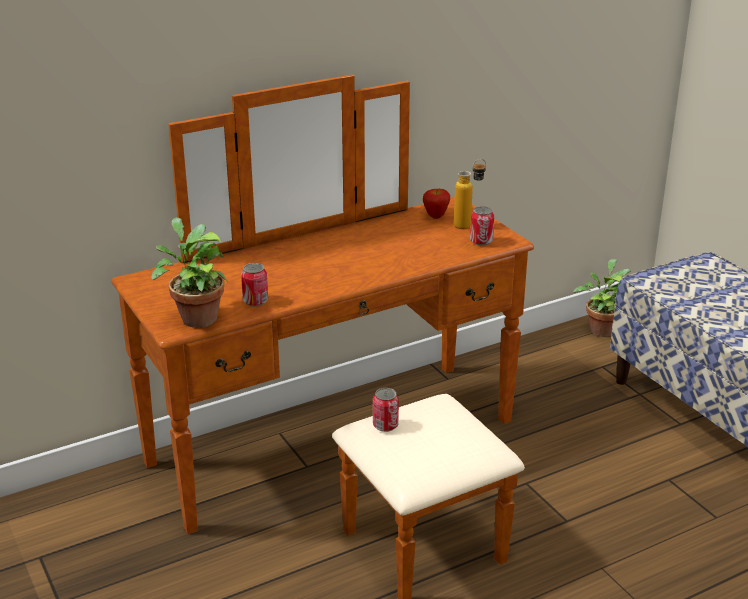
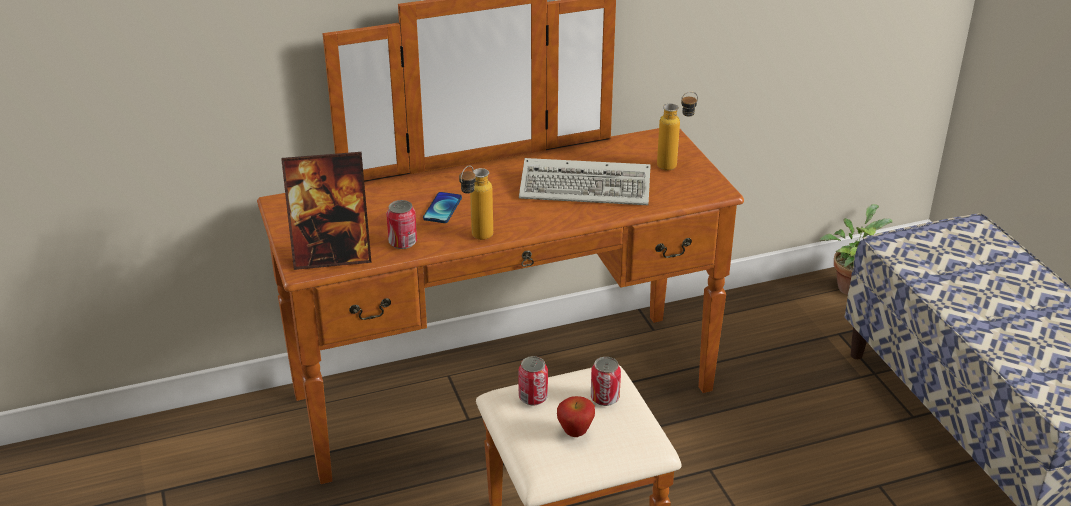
camera: 10 degrees right, 5 degrees up
(196, 317) = (332, 256): potted plant -> picture frame
(281, 272) = (442, 208): none -> phone
(319, 293) = (476, 239): none -> bottle
(402, 247) = (588, 187): none -> keyboard
(436, 216) = (640, 151): apple -> apple (575, 433)
(481, 241) = (682, 188): can -> can (605, 398)

